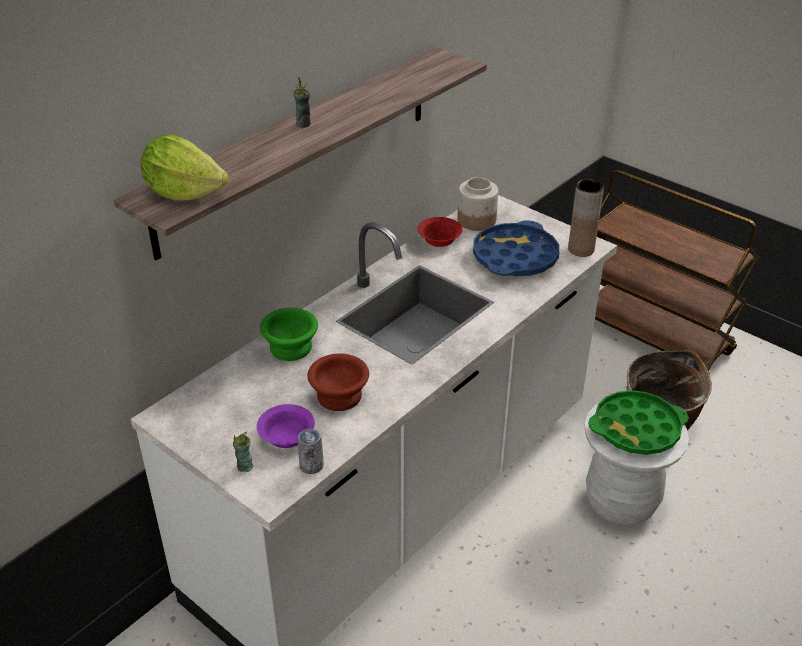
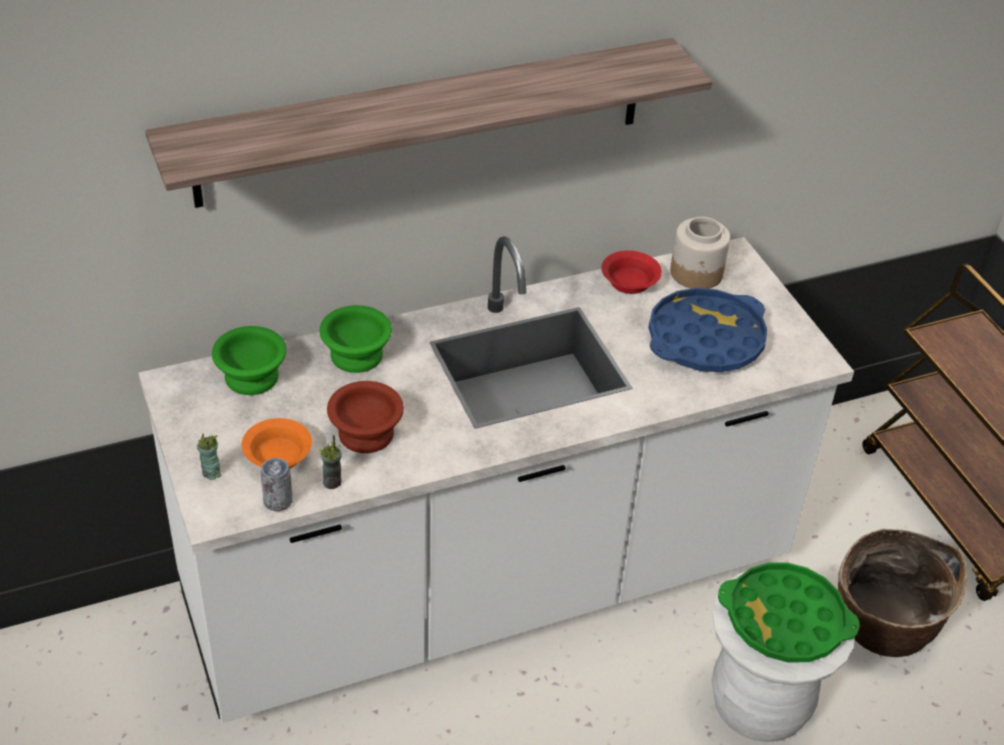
camera: 25 degrees right, 5 degrees up
(184, 193) = (219, 145): lettuce -> none
(224, 391) = (251, 379): none -> green bowl
(287, 435) = (279, 455): purple bowl -> orange bowl
(303, 124) = (418, 98): cup -> cup (332, 482)
(581, 249) = (800, 360): brown vase -> none

